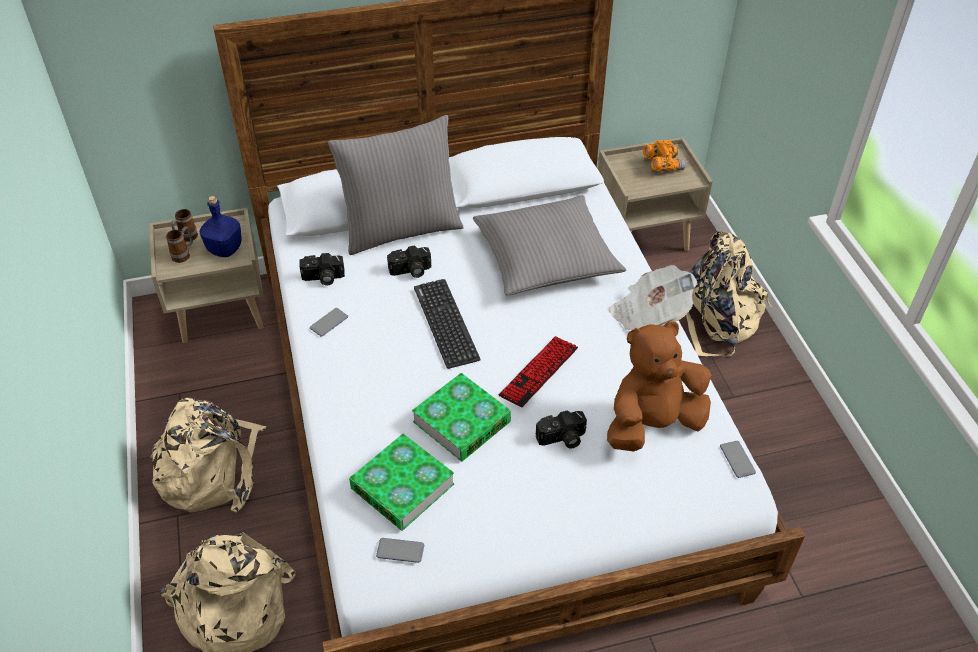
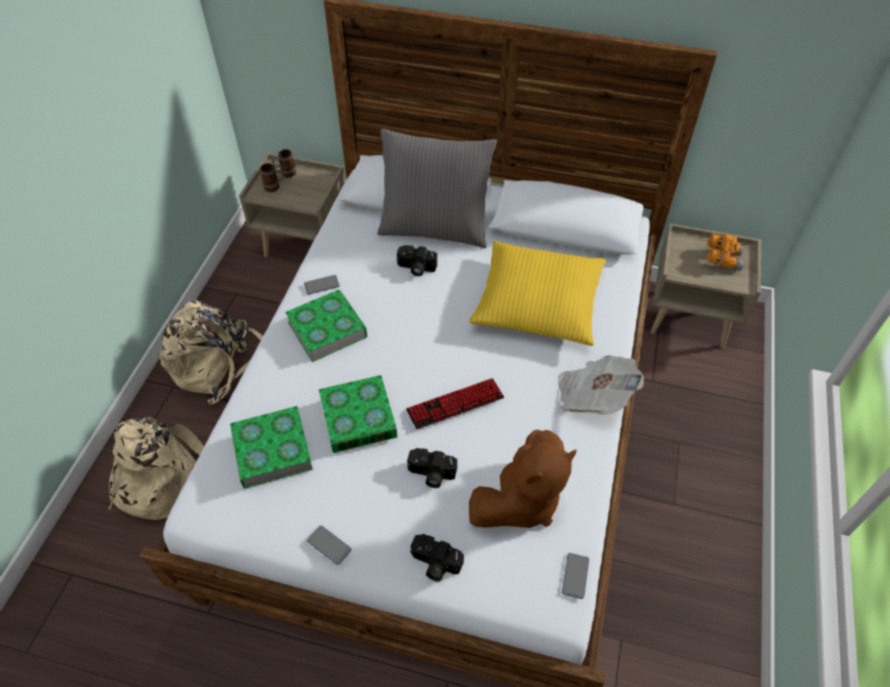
camera: 30 degrees right, 5 degrees up
(225, 249) = (306, 193): blue bottle -> none
(323, 278) = (344, 246): camera -> camera (434, 564)
(368, 359) = (327, 329): none -> book
(400, 551) = (232, 505): phone -> phone (329, 545)
(446, 323) = (410, 325): keyboard -> none
(545, 257) = (538, 302): grey pillow -> yellow pillow
(652, 424) = (520, 501): brown plush toy -> brown plush toy turned 135 degrees clockwise
(717, 318) = (707, 423): beige backpack -> none

